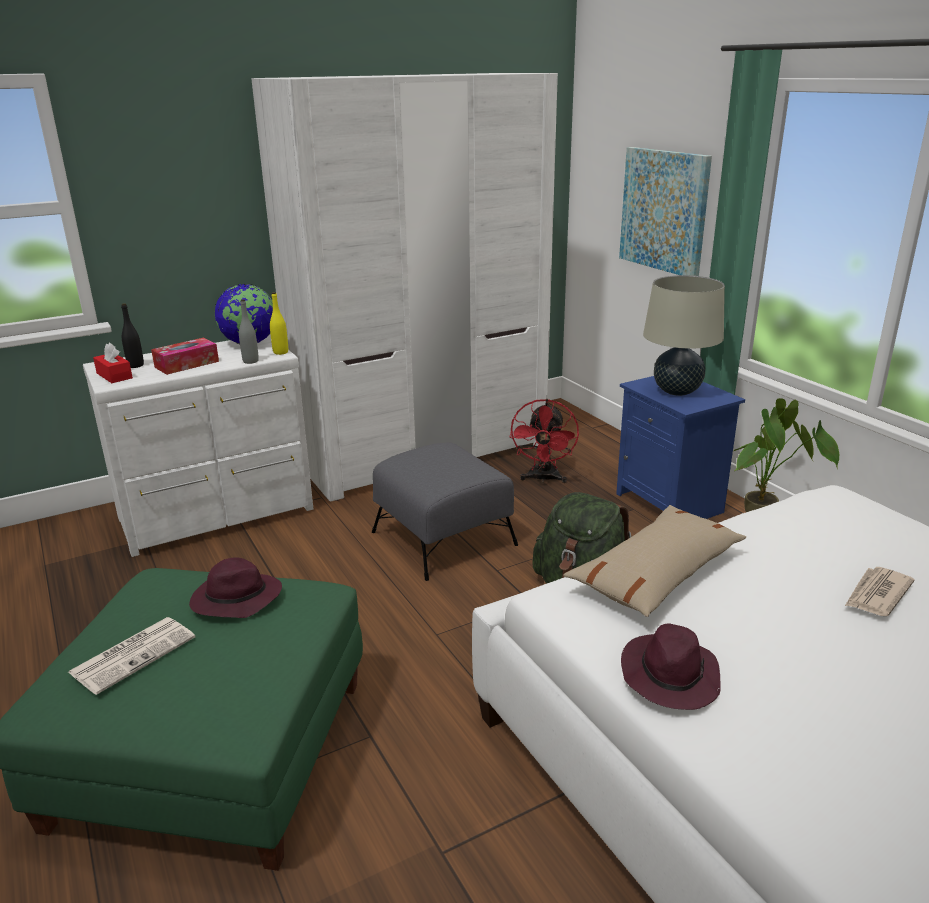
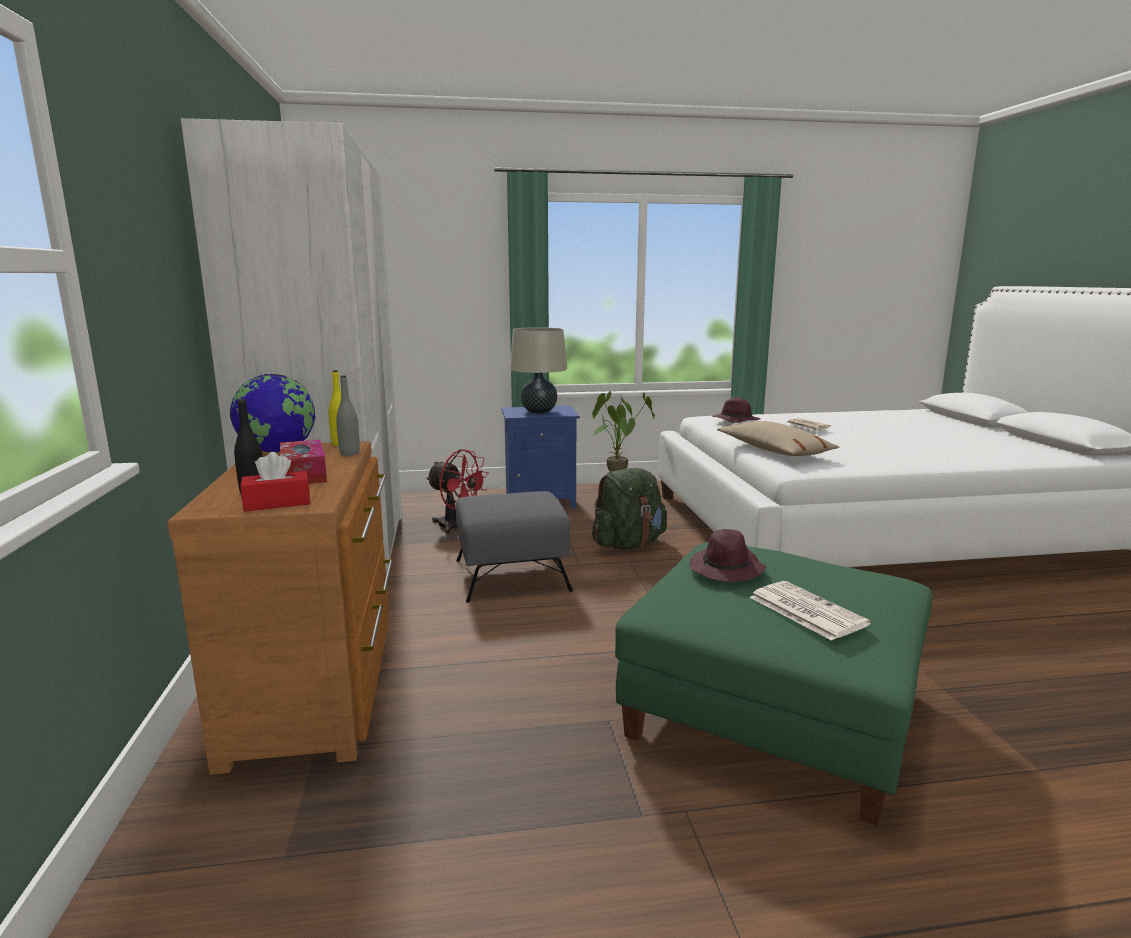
camera: 70 degrees left, 10 degrees down
(219, 515) = (319, 685): white dresser -> brown dresser
(664, 210) = (436, 294): picture -> none
(669, 675) = (873, 462): purple hat -> purple hat (735, 421)

